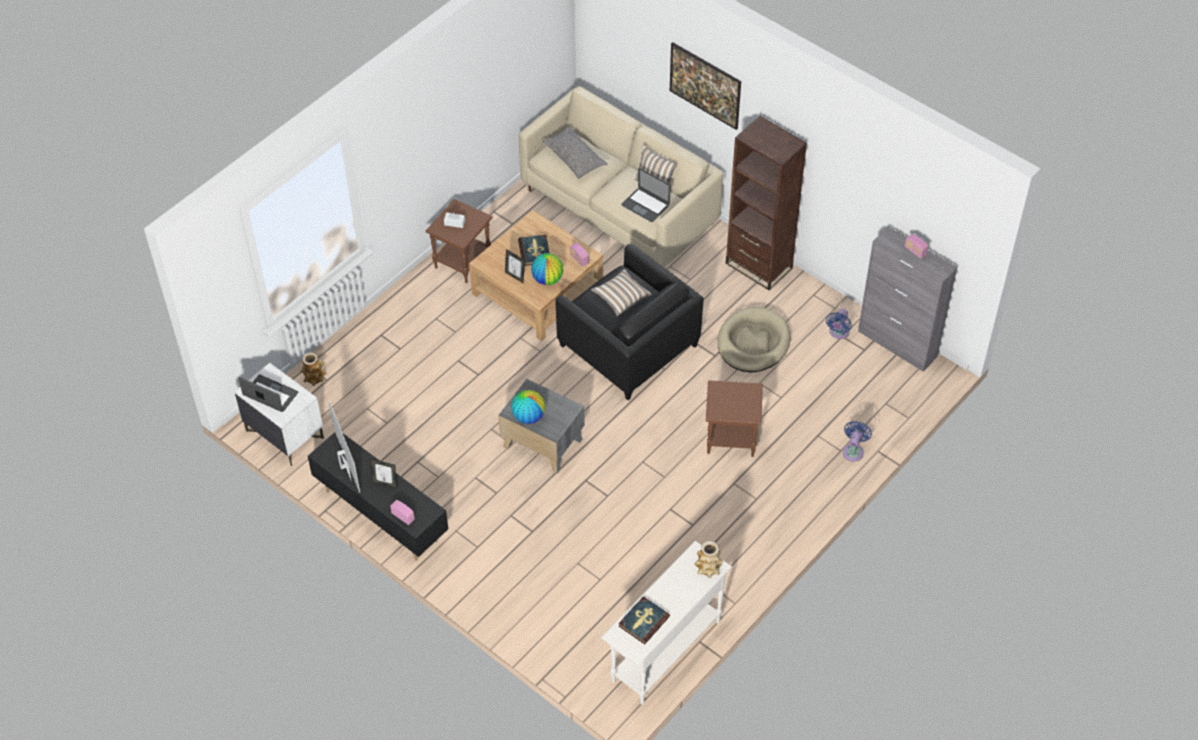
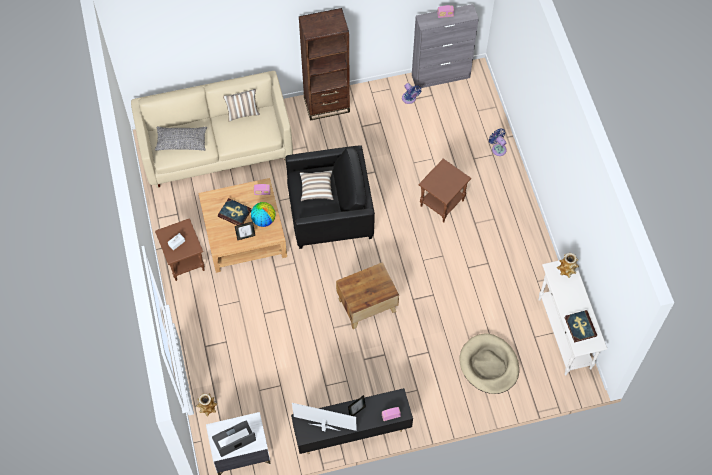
camera: 55 degrees left, 10 degrees up
(528, 416) = (367, 297): globe -> none
(542, 442) = (366, 305): grey side table -> brown side table
(645, 205) = (255, 128): laptop -> none
(704, 97) = (244, 35): picture -> none
(753, 342) = (381, 146): beige dog bed -> beige dog bed (489, 365)

